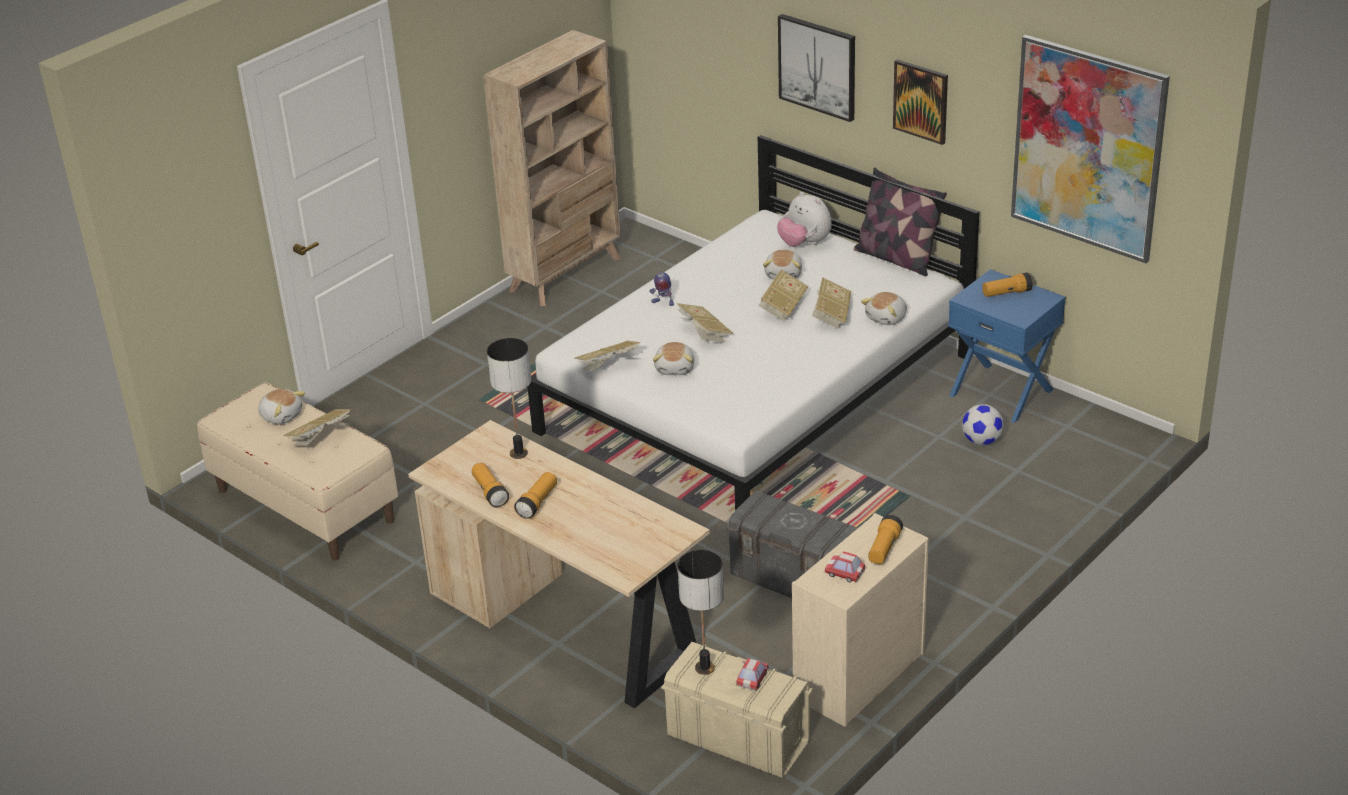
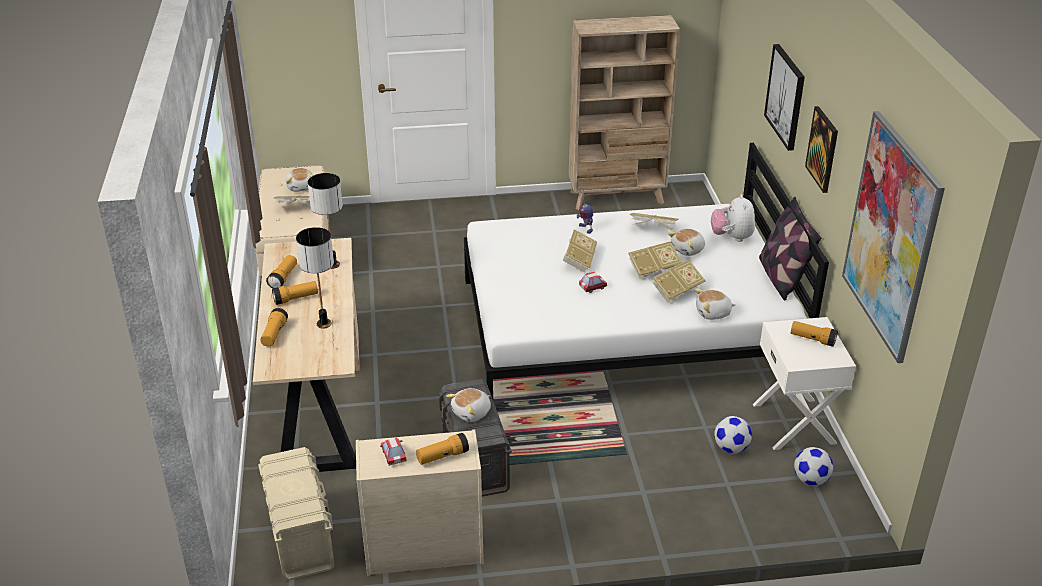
camera: 40 degrees right, 0 degrees up
(575, 544) = (274, 334): none -> flashlight
(609, 366) = (495, 250): book -> book (653, 229)
(675, 368) = (530, 272): plush toy -> plush toy (472, 413)
(704, 668) = (285, 468): table lamp -> table lamp (323, 324)
(752, 679) = (298, 494): toy car -> toy car (592, 287)
(1002, 392) = (795, 423): blue nightstand -> white nightstand
(1071, 429) = (810, 480): none -> football

